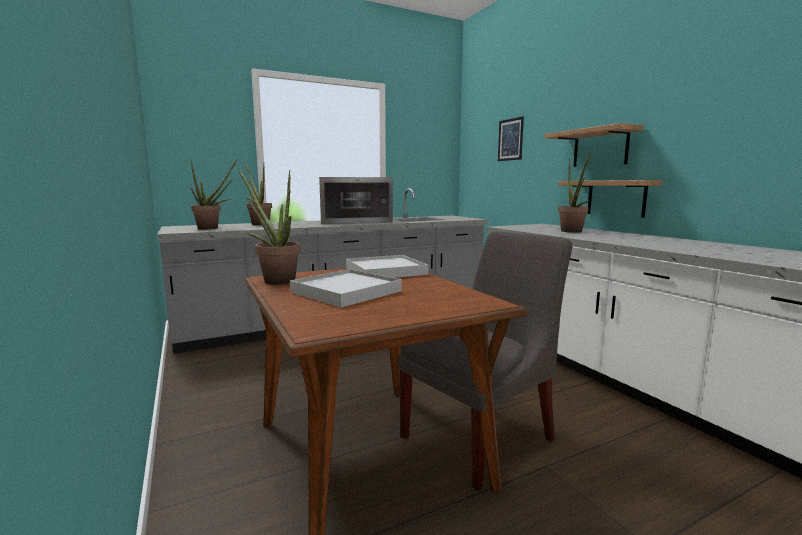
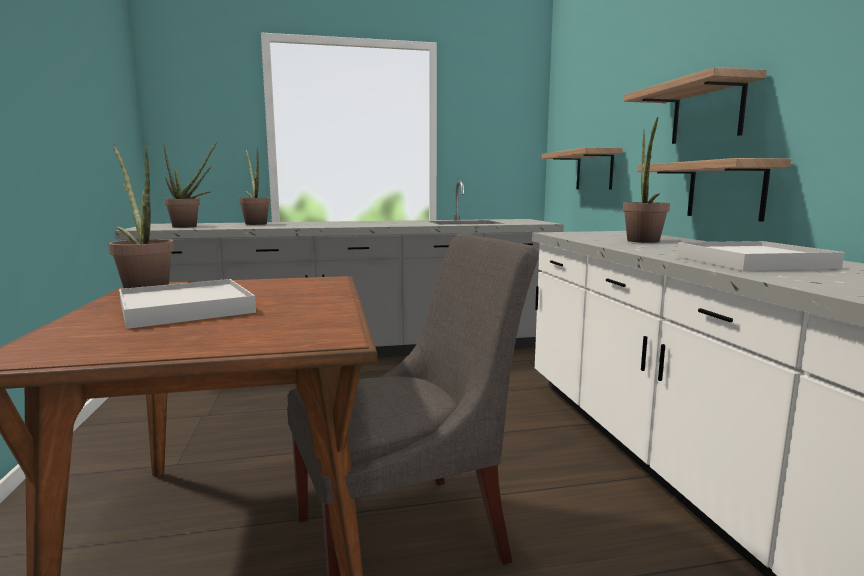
camera: 15 degrees right, 0 degrees up
(354, 221) = (376, 223): microwave -> none
(385, 271) = (302, 285): white tray -> white tray (753, 262)
(506, 181) = (594, 170): none -> shelf
(510, 139) = (600, 109): picture -> none

